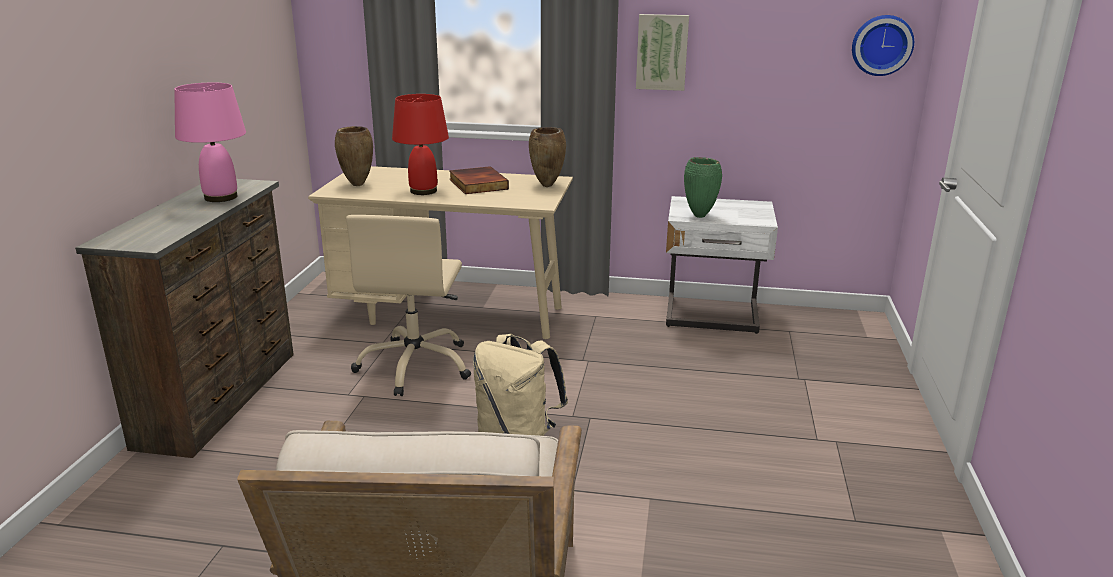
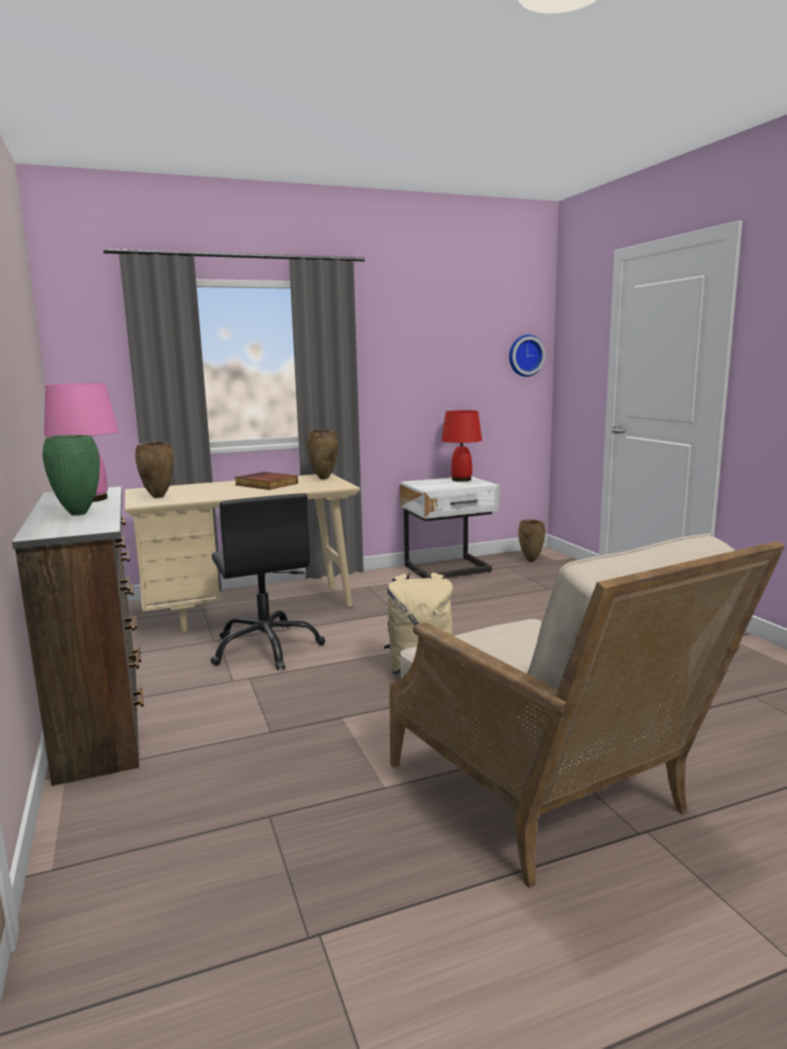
camera: 30 degrees left, 10 degrees down
(415, 366) = (266, 647): beige office chair -> black office chair
(423, 191) = (228, 493): red table lamp -> red table lamp (461, 480)
(662, 52) = (383, 368): picture -> none
(700, 216) = (441, 487): green vase -> green vase (79, 514)
(833, 329) = (531, 560): none -> brown vase

